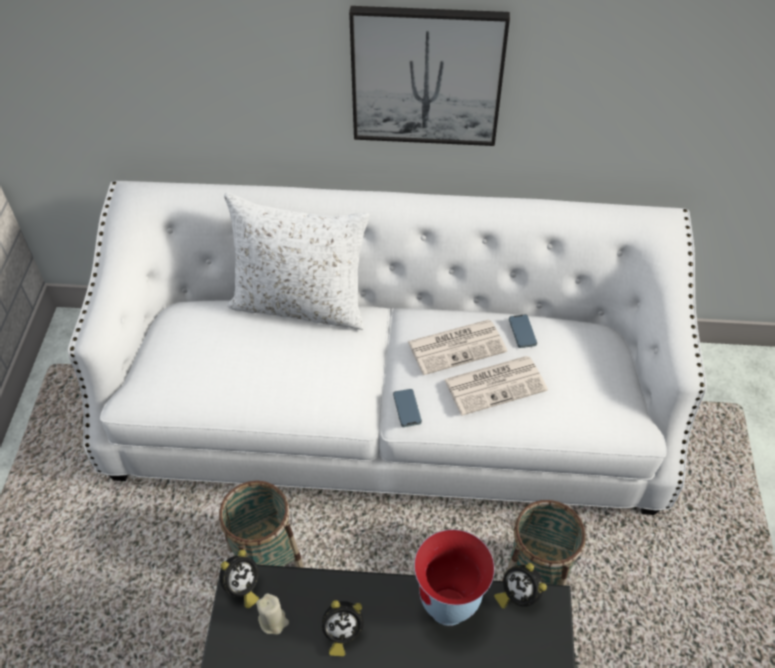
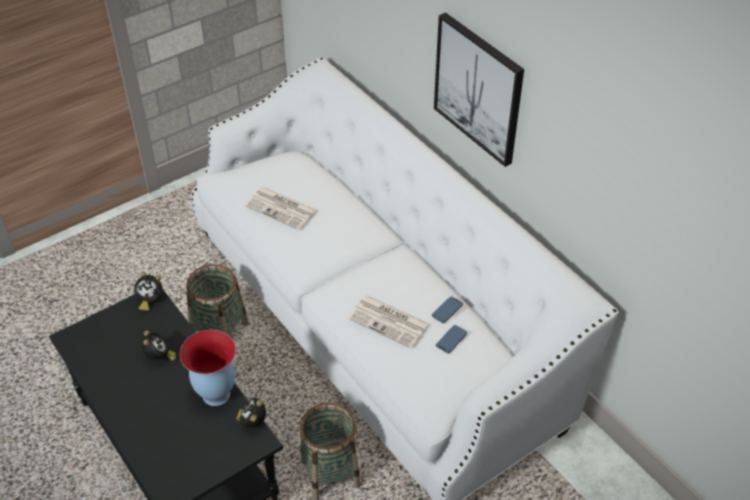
camera: 50 degrees right, 5 degrees down
(273, 621) = (142, 325): beige candle -> none
(300, 304) = (354, 200): white pillow -> none
(342, 633) = (159, 357): alarm clock -> alarm clock turned 150 degrees counterclockwise
(407, 409) = (328, 292): phone -> phone (451, 340)
(457, 346) = (400, 286): newspaper -> newspaper (282, 209)

